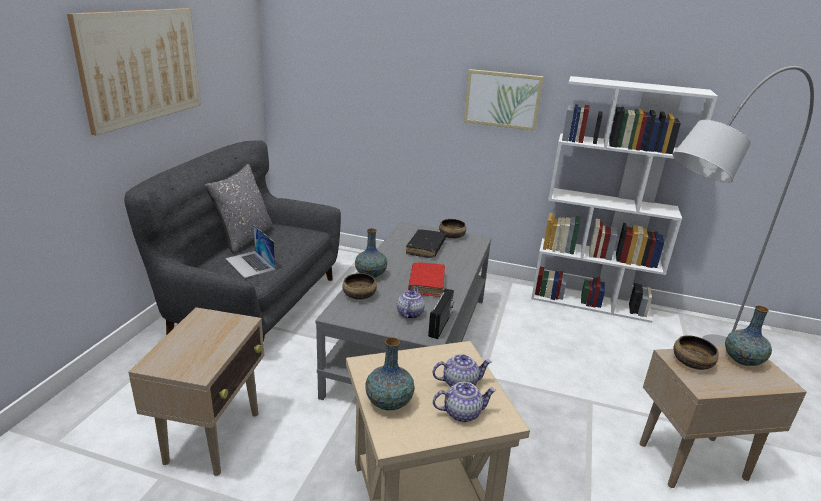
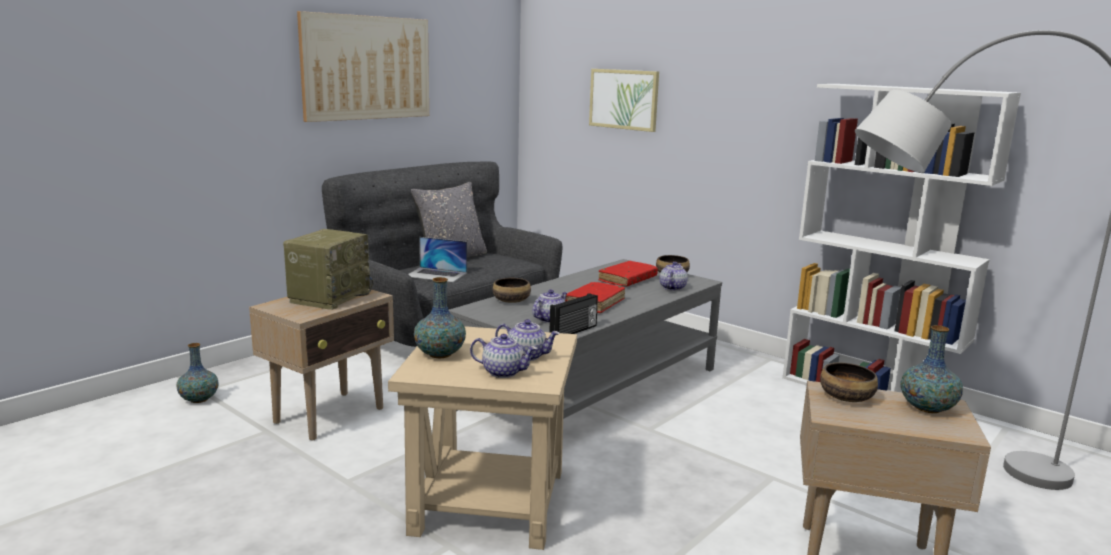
camera: 25 degrees right, 10 degrees down
(203, 335) = (330, 297): none -> radio
(250, 264) = (436, 274): laptop -> laptop turned 60 degrees counterclockwise
(371, 275) = (541, 289): vase -> vase (199, 399)
(425, 248) = (627, 280): black book -> red book
(465, 252) = (672, 288): none -> teapot
(502, 99) = (759, 117): picture -> picture (624, 99)

